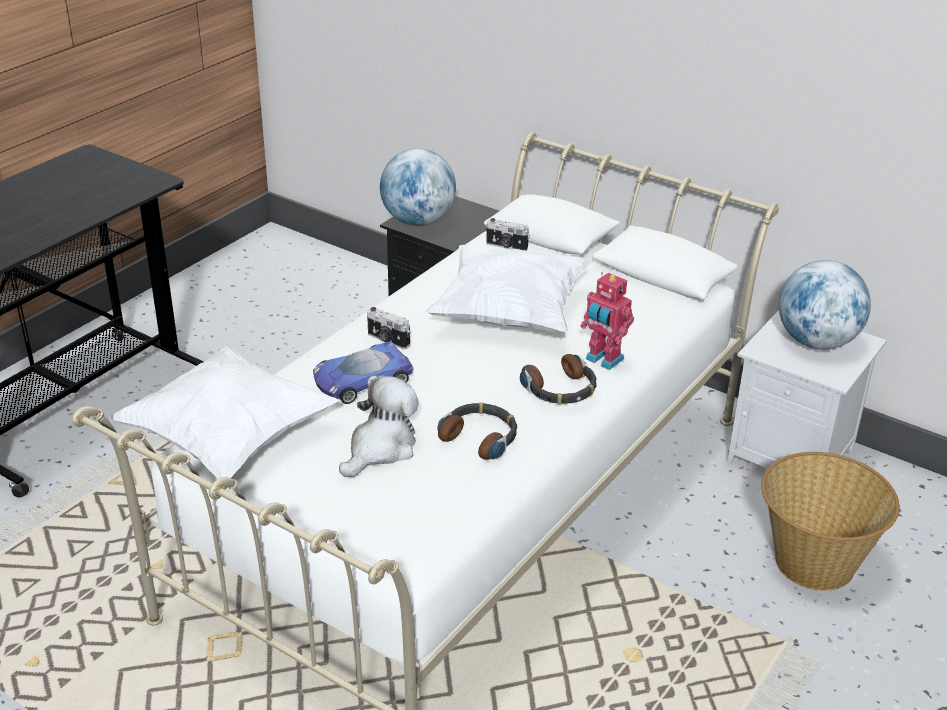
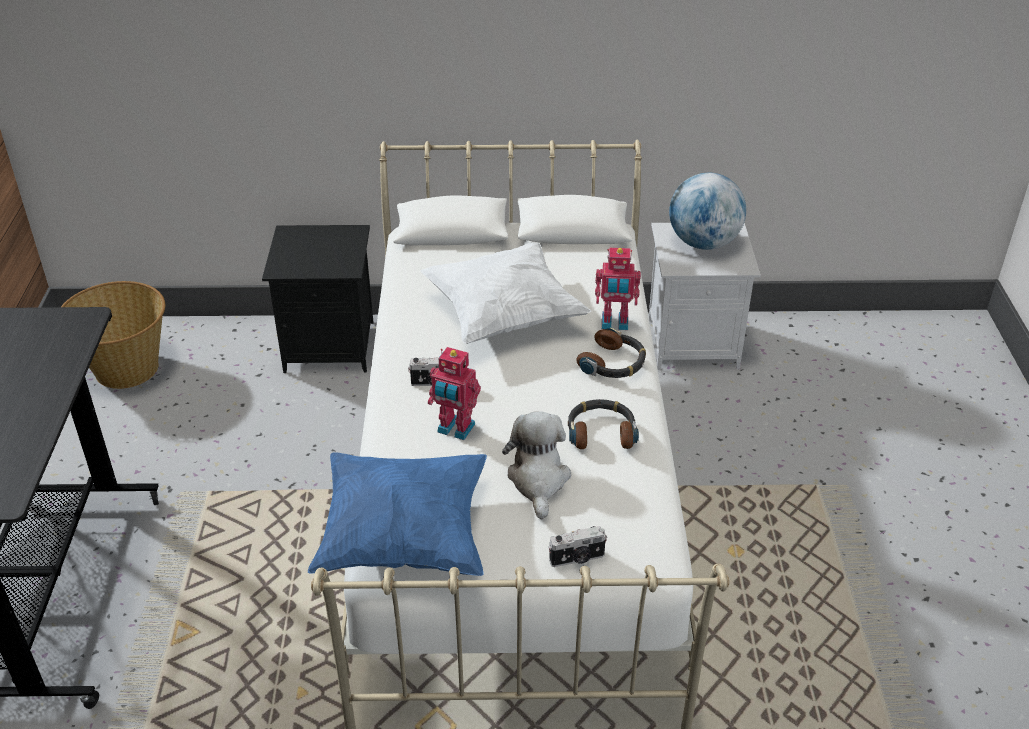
camera: 35 degrees left, 5 degrees up
(229, 439) = (404, 537): white pillow -> blue pillow
(361, 381) = (455, 429): toy car -> toy robot
(418, 221) = (293, 262): globe -> none
(506, 247) = (432, 256): camera -> camera (577, 559)
(813, 563) = (780, 418): basket -> basket (126, 369)

